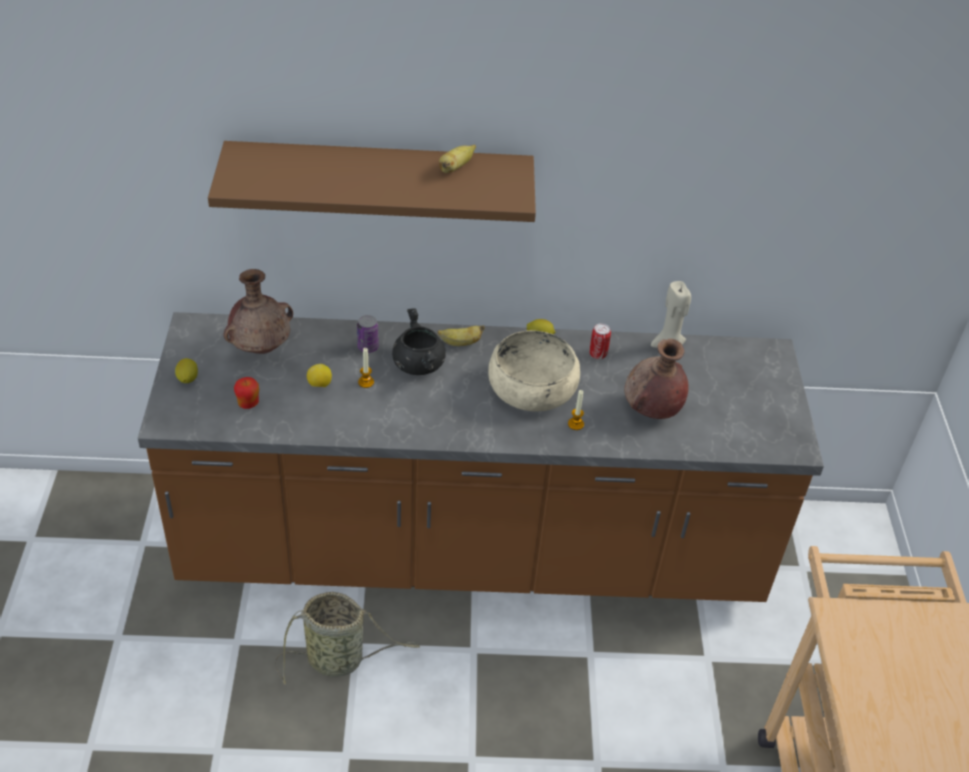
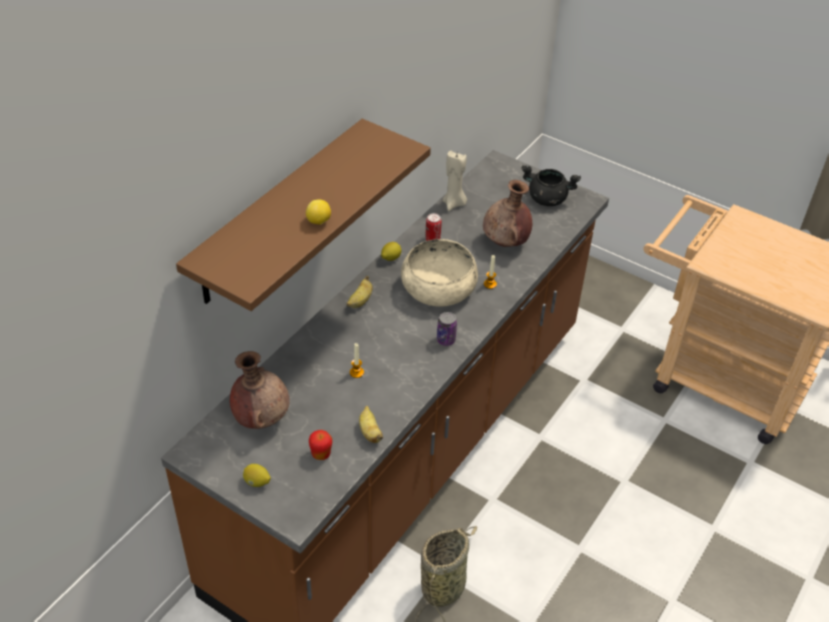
camera: 55 degrees left, 0 degrees up
(319, 385) = (336, 401): lemon -> lemon (319, 222)
(368, 347) = (318, 353): can -> can (446, 340)
(418, 364) = (362, 334): black cooking pot -> black cooking pot (546, 199)
(455, 167) = (342, 159): banana -> banana (370, 432)

